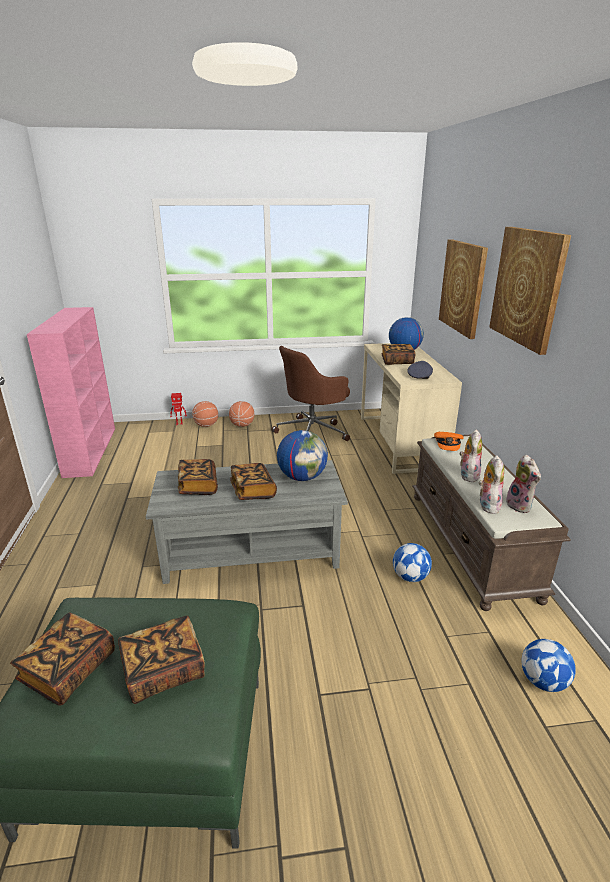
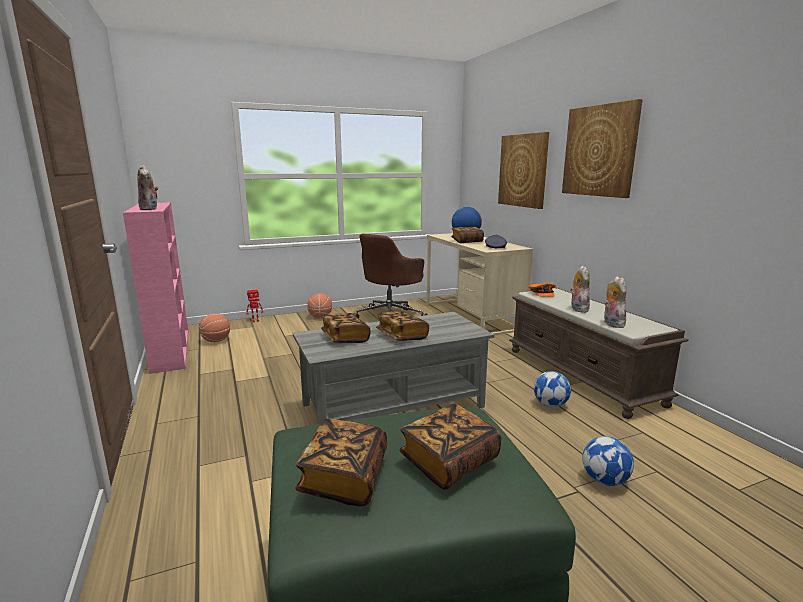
camera: 15 degrees left, 10 degrees down
(206, 425) = (284, 320): basketball -> basketball (216, 341)
(302, 477) = (439, 324): globe -> none
(520, 506) = (636, 322): plush toy -> plush toy (150, 209)
(542, 681) = (711, 459): football -> football (604, 480)

